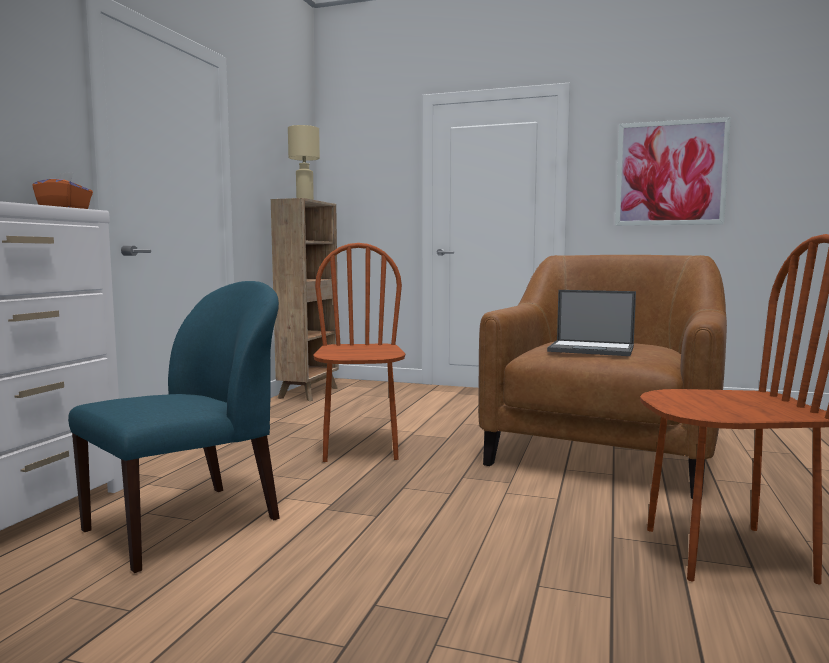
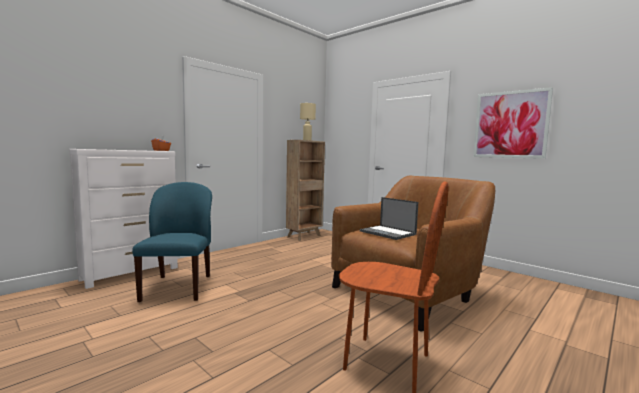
camera: 25 degrees right, 0 degrees up
(187, 524) = (178, 287): blue chair -> blue chair turned 75 degrees counterclockwise
(360, 448) = (288, 267): brown chair -> none

